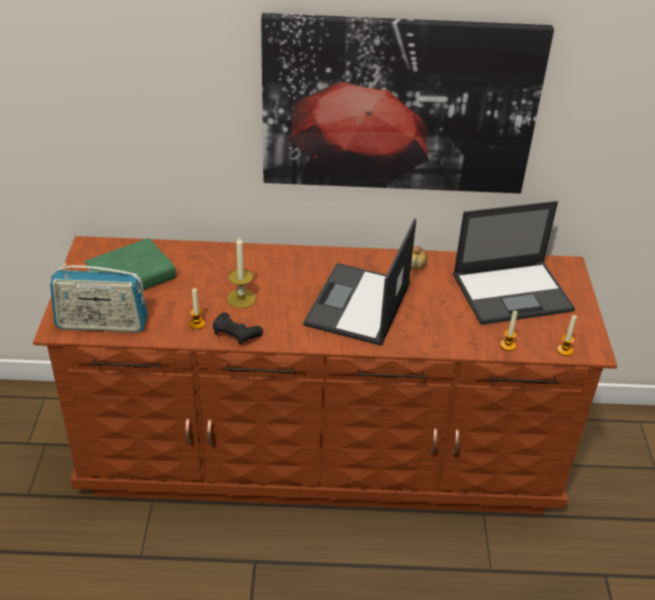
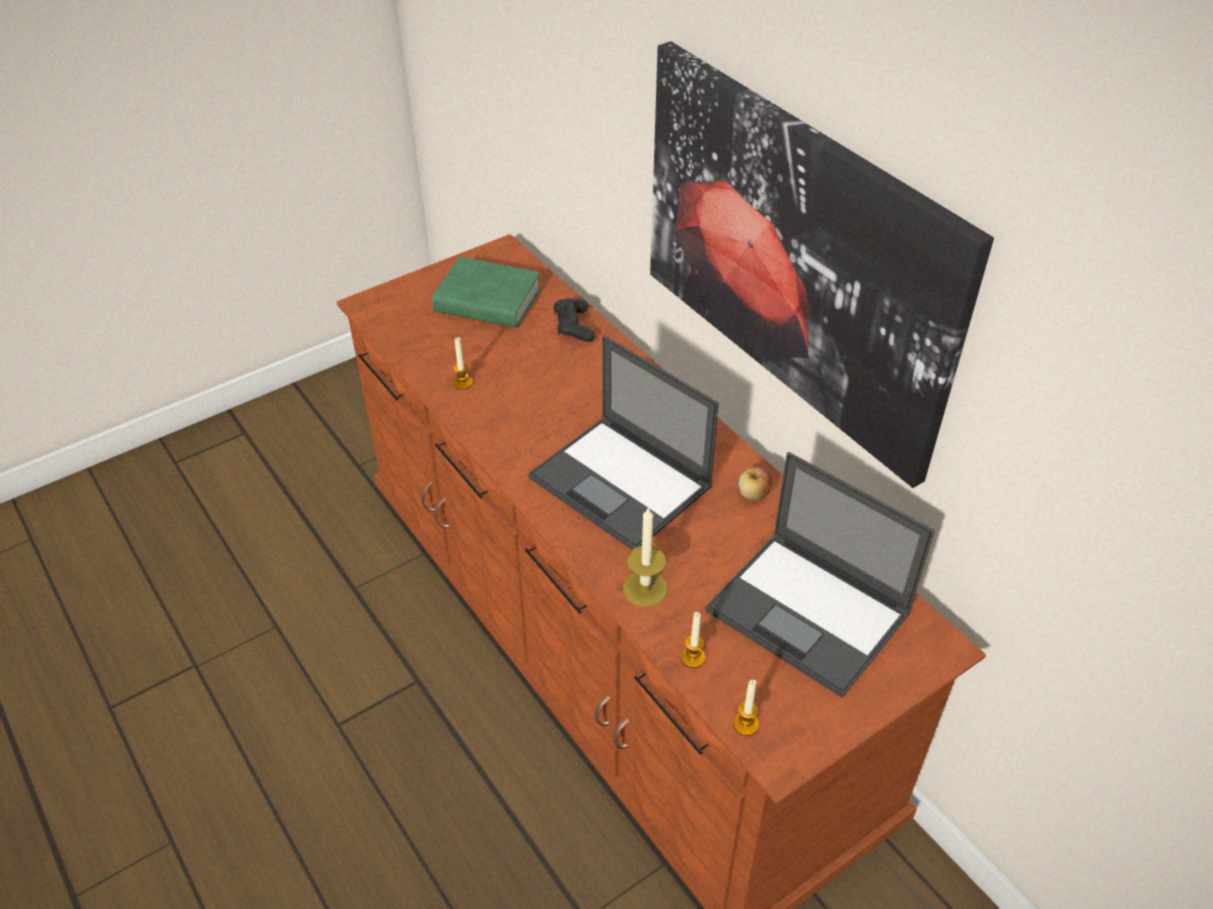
camera: 55 degrees right, 5 degrees up
(102, 324) = (400, 325): radio -> none
(235, 334) = (475, 417): black game controller -> black game controller (573, 326)
(241, 298) = (535, 390): candle -> candle (645, 588)
(358, 305) = (622, 483): laptop -> laptop turned 120 degrees counterclockwise

